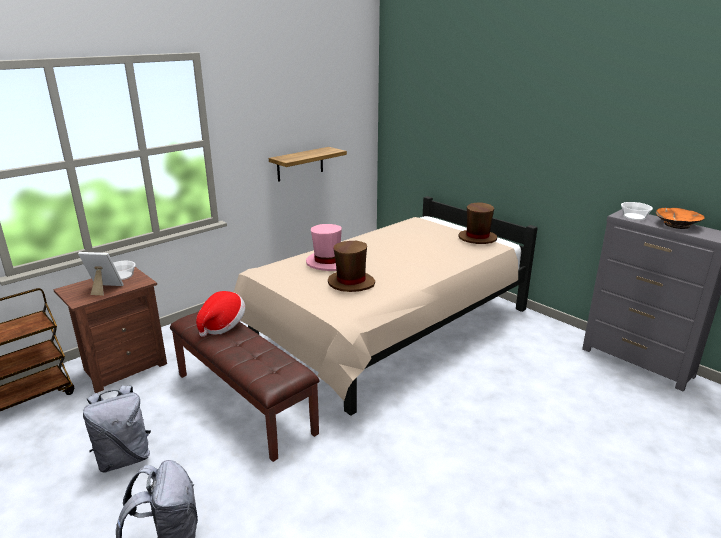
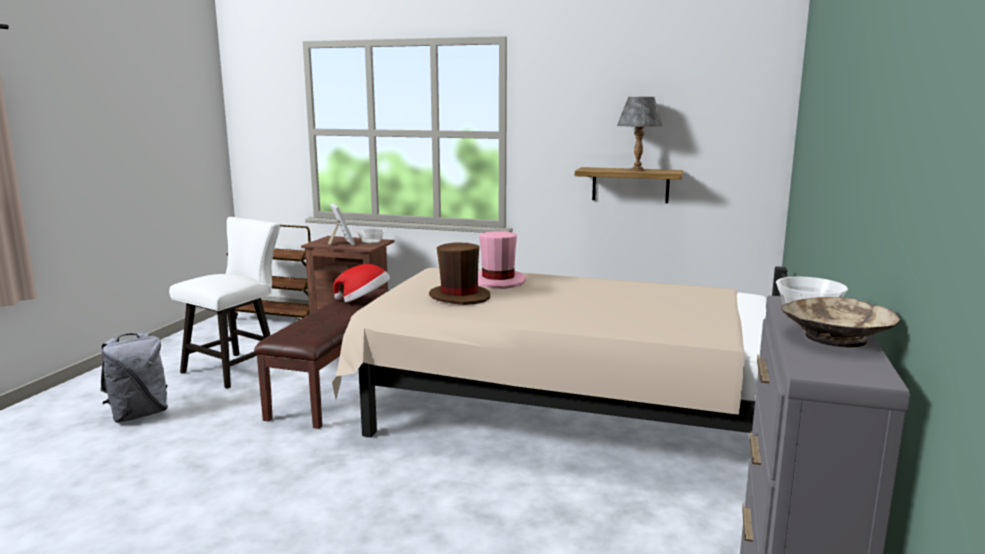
camera: 60 degrees right, 10 degrees down
(124, 458) = (237, 368): grey backpack -> white chair
(314, 153) = (637, 170): none -> grey table lamp
(477, 238) = (722, 324): brown hat -> none
(677, 224) = (836, 337): orange bowl -> beige bowl

